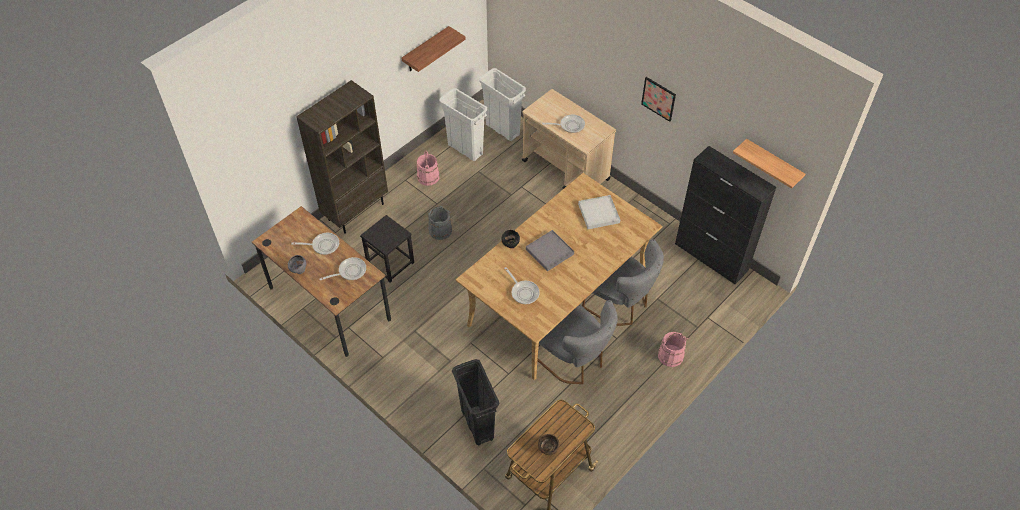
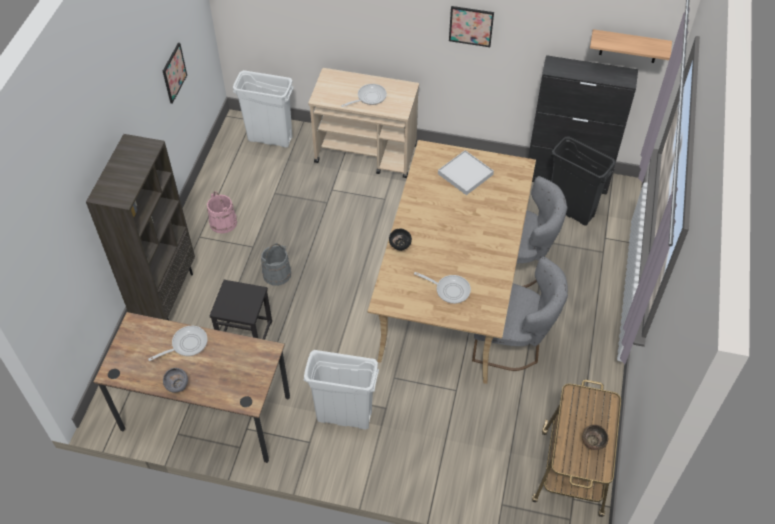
camera: 30 degrees left, 0 degrees up
(350, 271) = (240, 359): frying pan -> none
(426, 50) = (174, 73): shelf -> picture
(465, 149) = (244, 176): white trash can -> white trash can (344, 416)
(477, 424) = (462, 461): black trash can -> black trash can (571, 211)
(549, 252) = (445, 235): grey tray -> none
(670, 355) = (598, 292): pink bucket -> none

